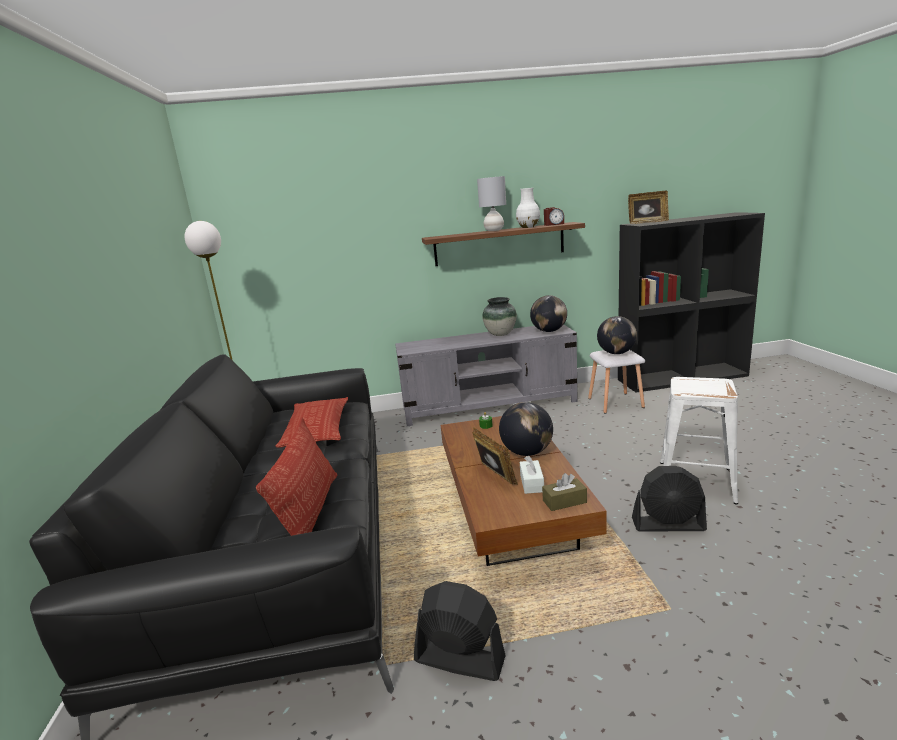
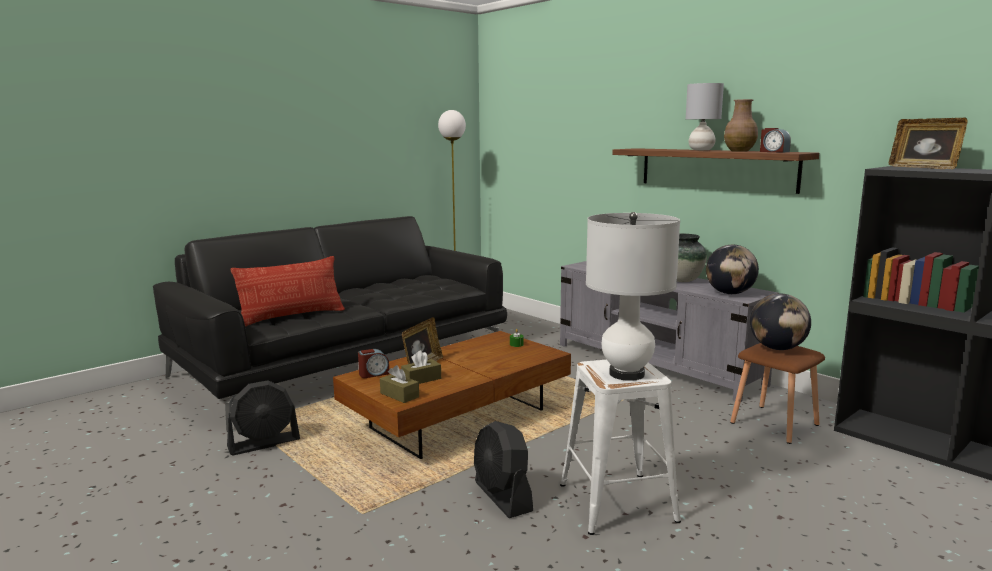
camera: 55 degrees right, 5 degrees down
(317, 428) = (411, 289): pillow -> none
(459, 659) = (264, 443): black fan -> black fan turned 75 degrees clockwise
(492, 506) = (374, 374): none -> alarm clock
(527, 452) = (478, 368): globe -> none
(528, 227) = (739, 151): white vase -> brown vase
(531, 483) = (421, 379): white tissue box -> brown tissue box
(616, 402) = (776, 424): white stool -> brown stool
(708, 386) = (626, 374): none -> white table lamp

